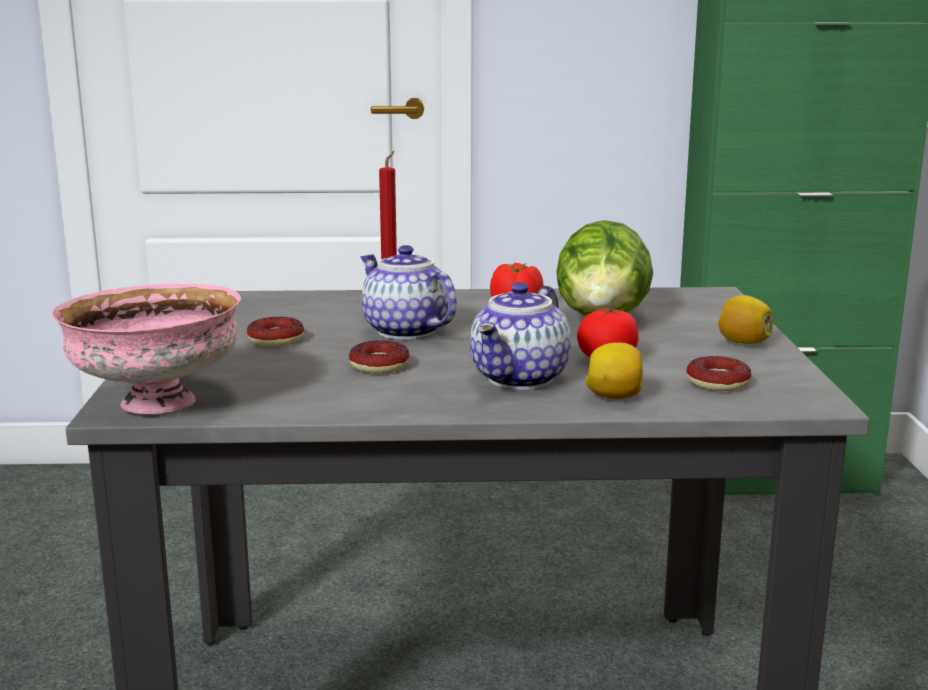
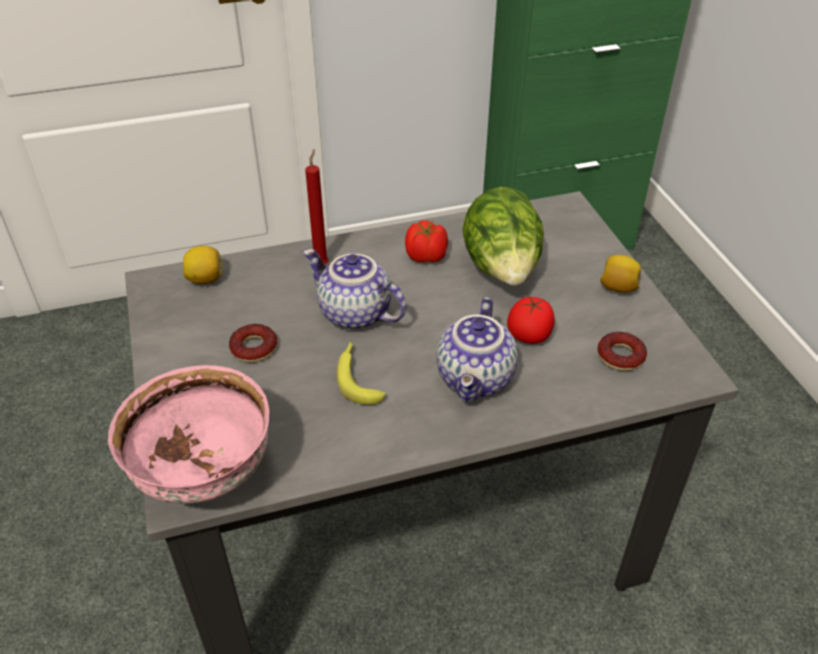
camera: 15 degrees left, 25 degrees up
(379, 365) = (358, 377): donut -> banana
(615, 396) = (555, 394): lemon -> lemon (205, 279)

